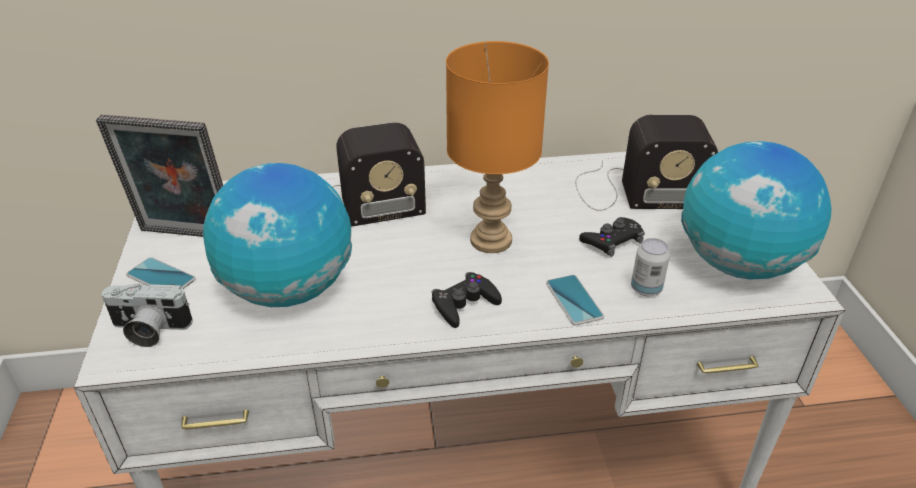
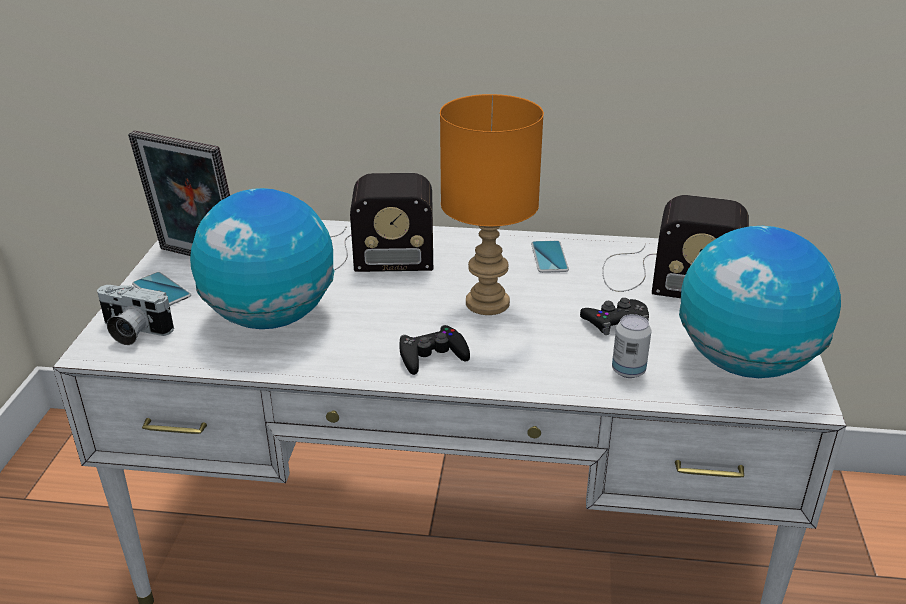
camera: 15 degrees right, 5 degrees down
(573, 300) = (545, 369): phone -> phone (549, 257)

